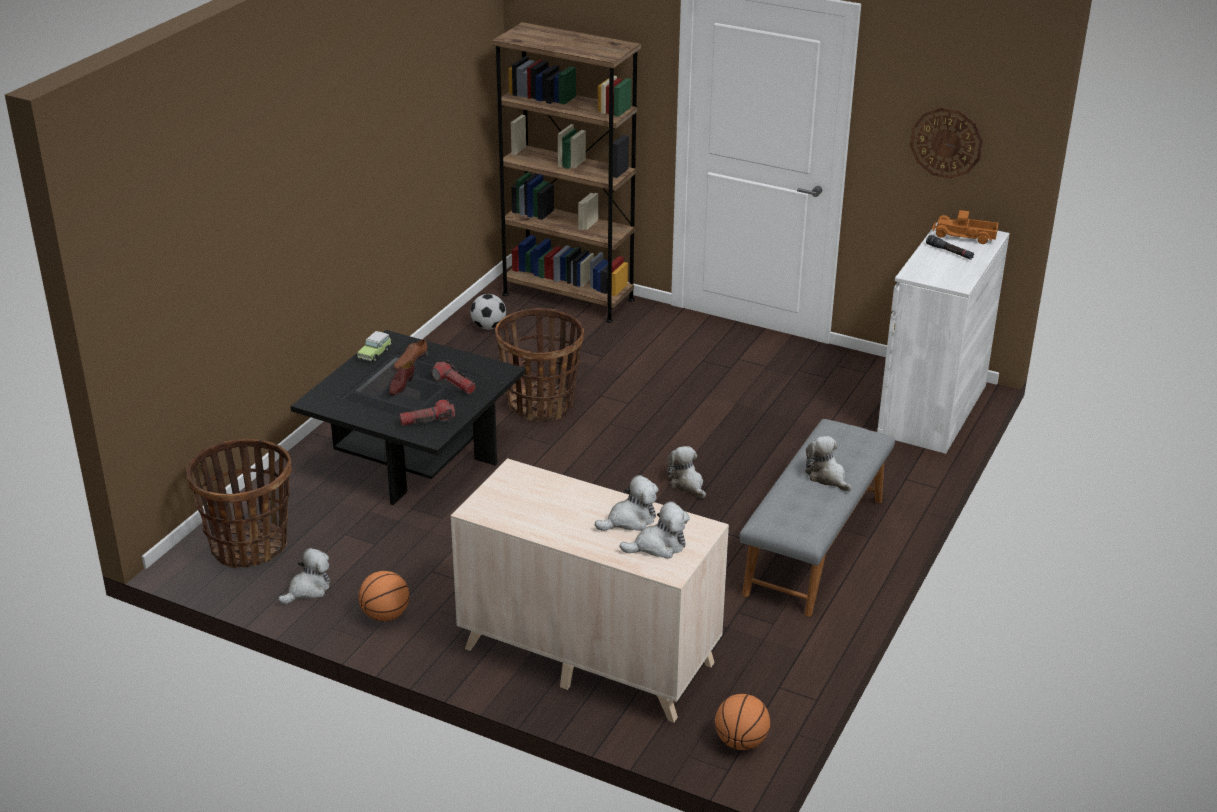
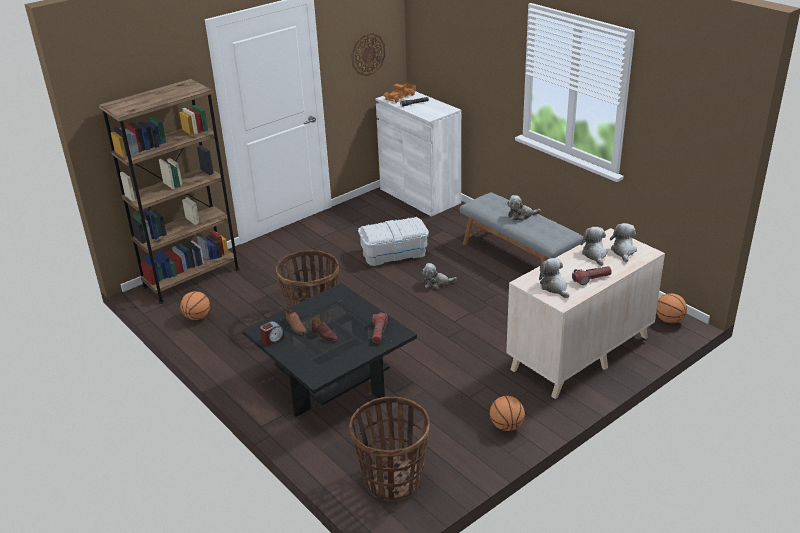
camera: 65 degrees left, 0 degrees up
(308, 589) = (460, 457): plush toy -> plush toy (554, 287)
(375, 354) = (272, 339): toy car -> alarm clock
(454, 384) = (340, 313): flashlight -> flashlight (591, 279)
(488, 327) = (197, 317): football -> basketball
(740, 428) = (394, 253): none -> white storage box

